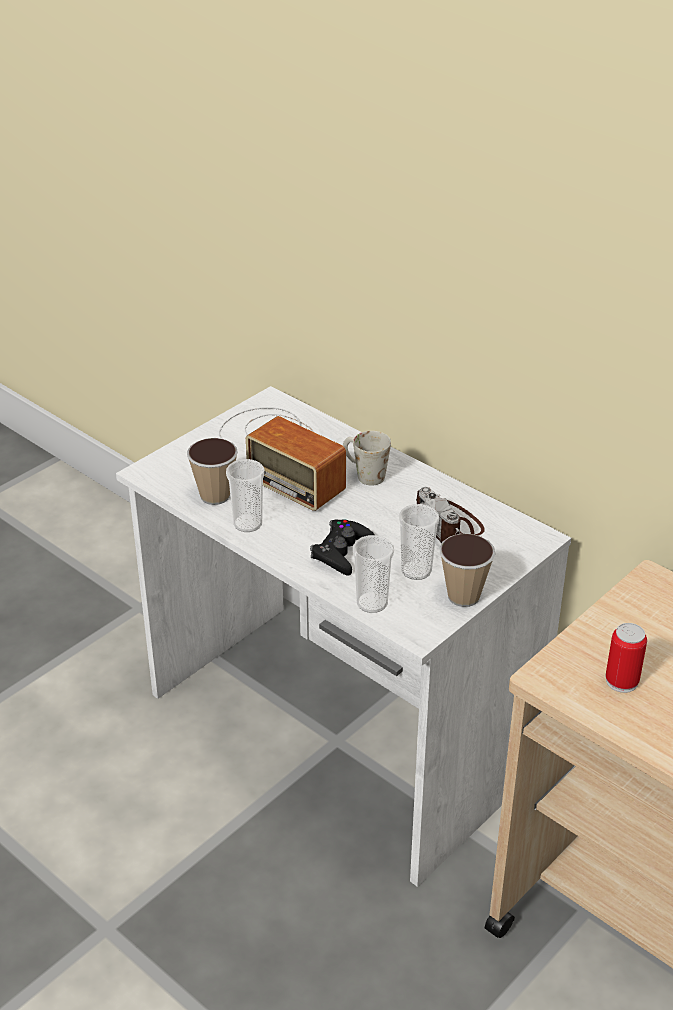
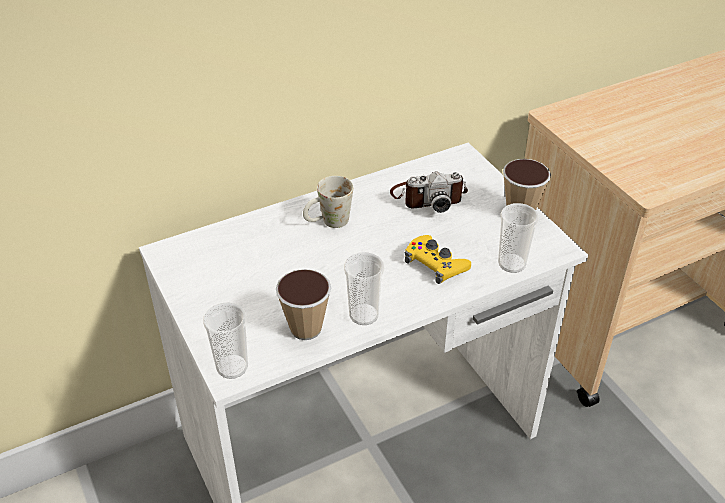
camera: 70 degrees left, 5 degrees up
(282, 453) = (263, 265): radio -> none
(342, 552) = (435, 264): black game controller -> yellow game controller
(416, 570) = (478, 228): cup -> cup (232, 367)
(621, 681) = (659, 160): can -> none

